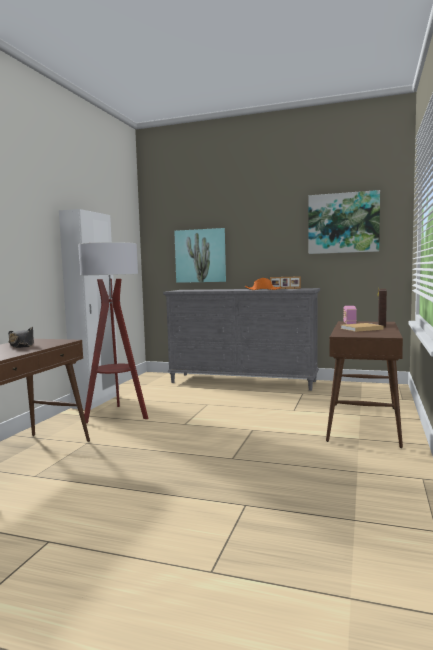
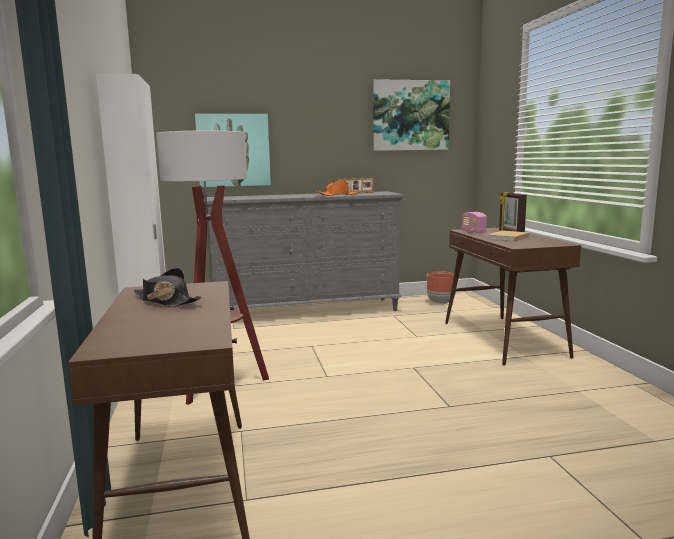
camera: 30 degrees left, 5 degrees up
(360, 389) = (441, 303): none -> brown planter

